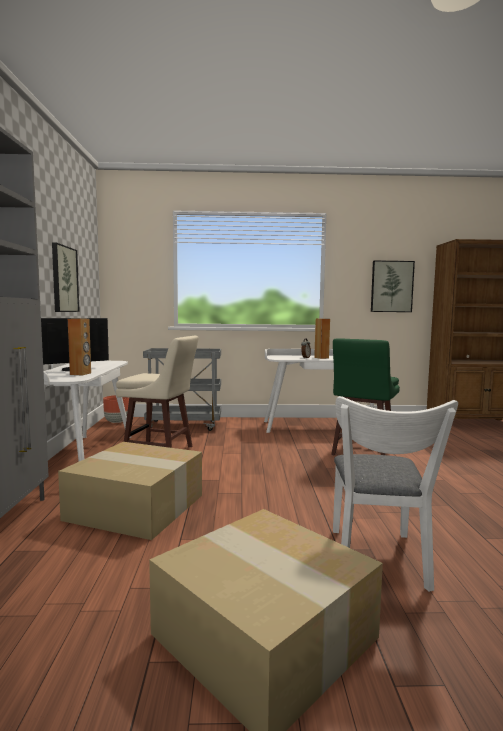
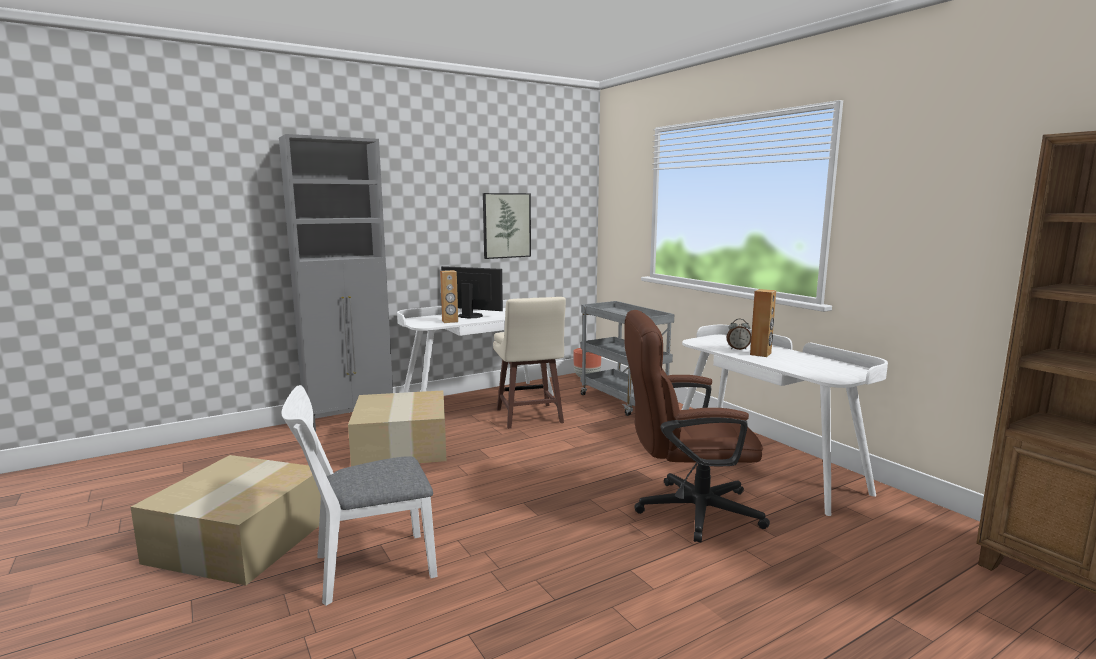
camera: 60 degrees right, 5 degrees up
(362, 452) = (686, 510): green stool -> brown office chair
(391, 286) = (960, 237): picture -> none

